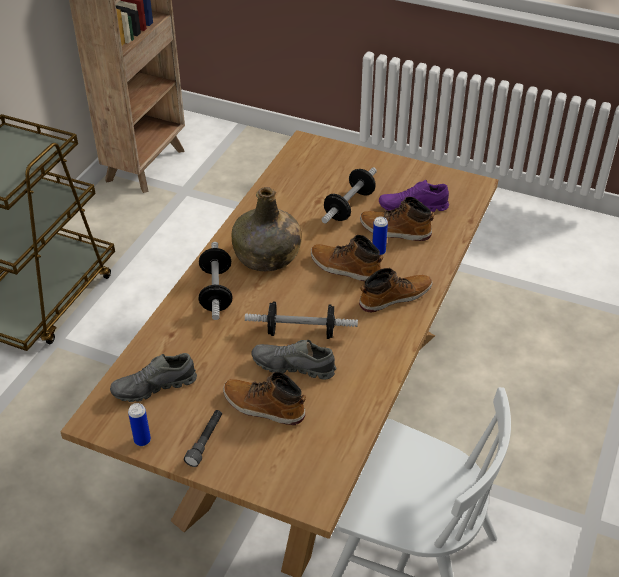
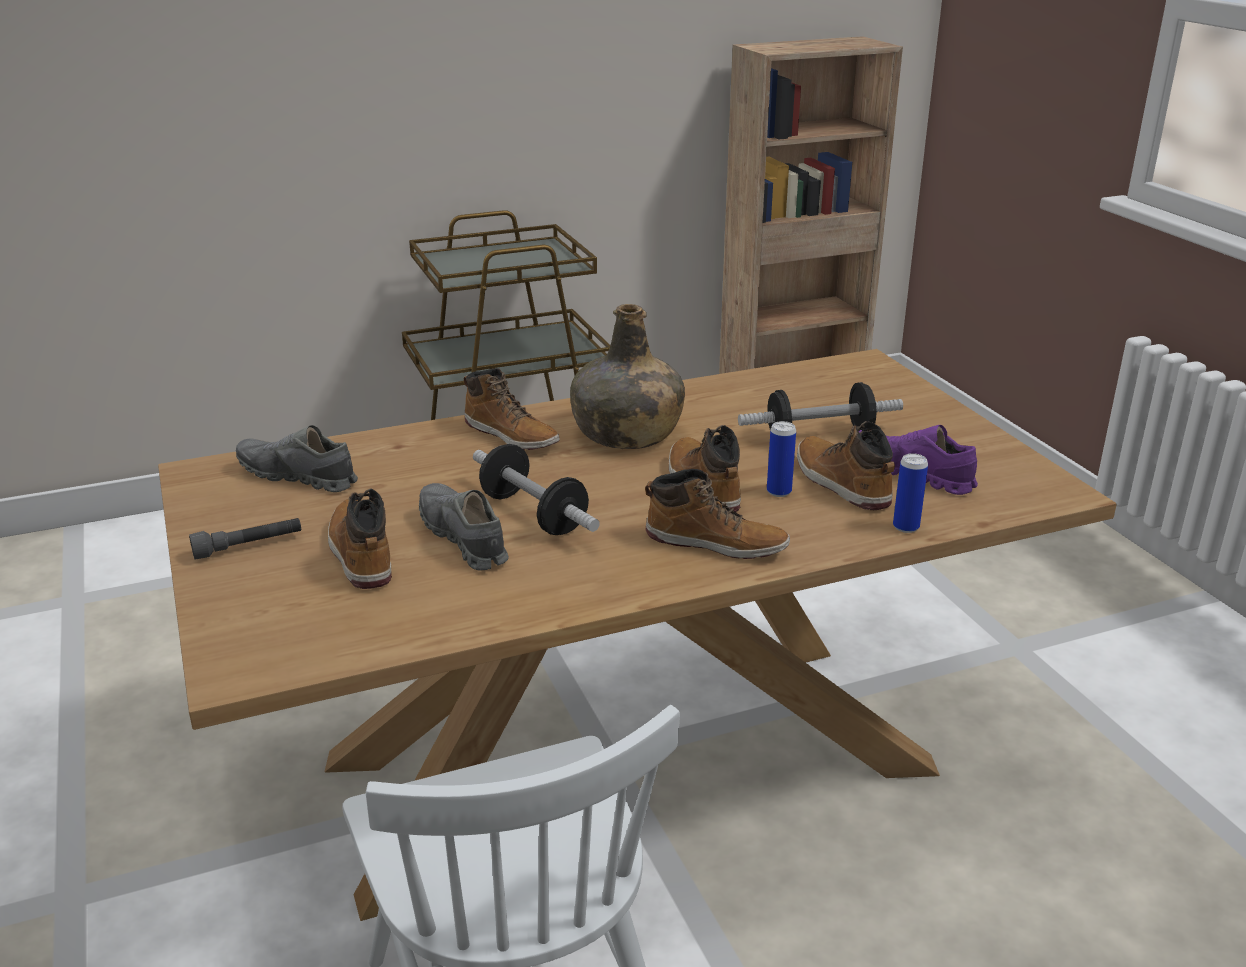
camera: 45 degrees right, 15 degrees down
(142, 440) = (201, 510): can -> can (906, 527)
(216, 291) = (512, 435): dumbbell -> boot

